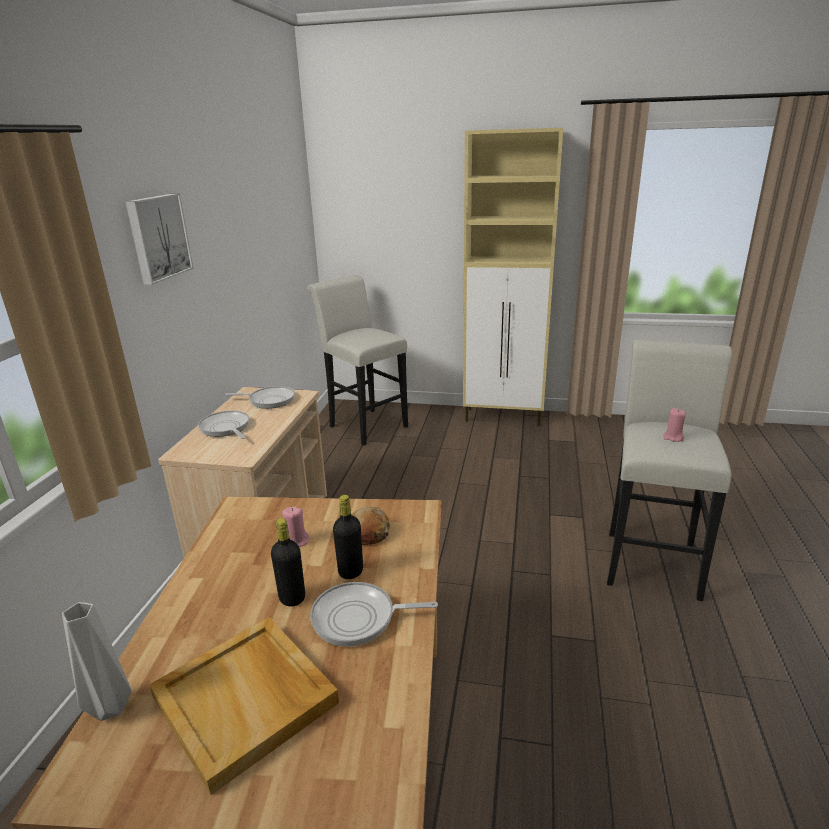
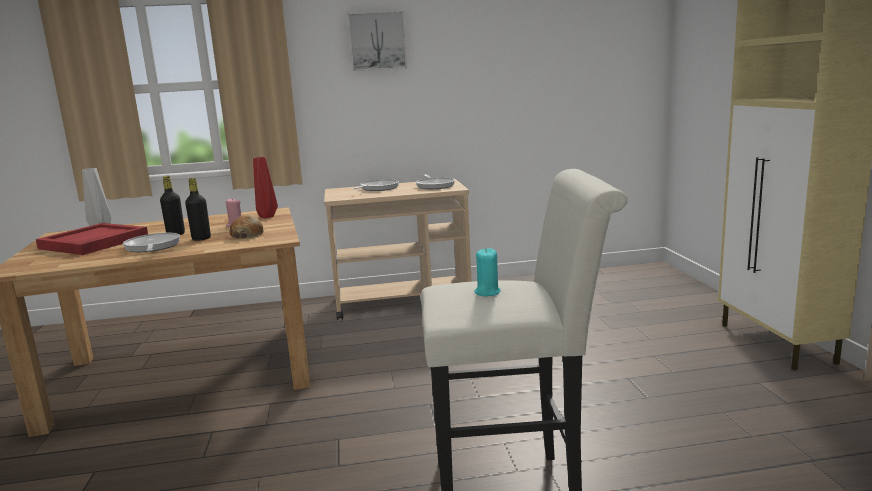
camera: 70 degrees right, 10 degrees down
(247, 700) = (94, 242): beige tray -> red tray
(269, 515) = (266, 216): none -> red vase
(365, 425) = (631, 285): white stool -> none
(673, 437) = (487, 292): pink candle -> turquoise candle

